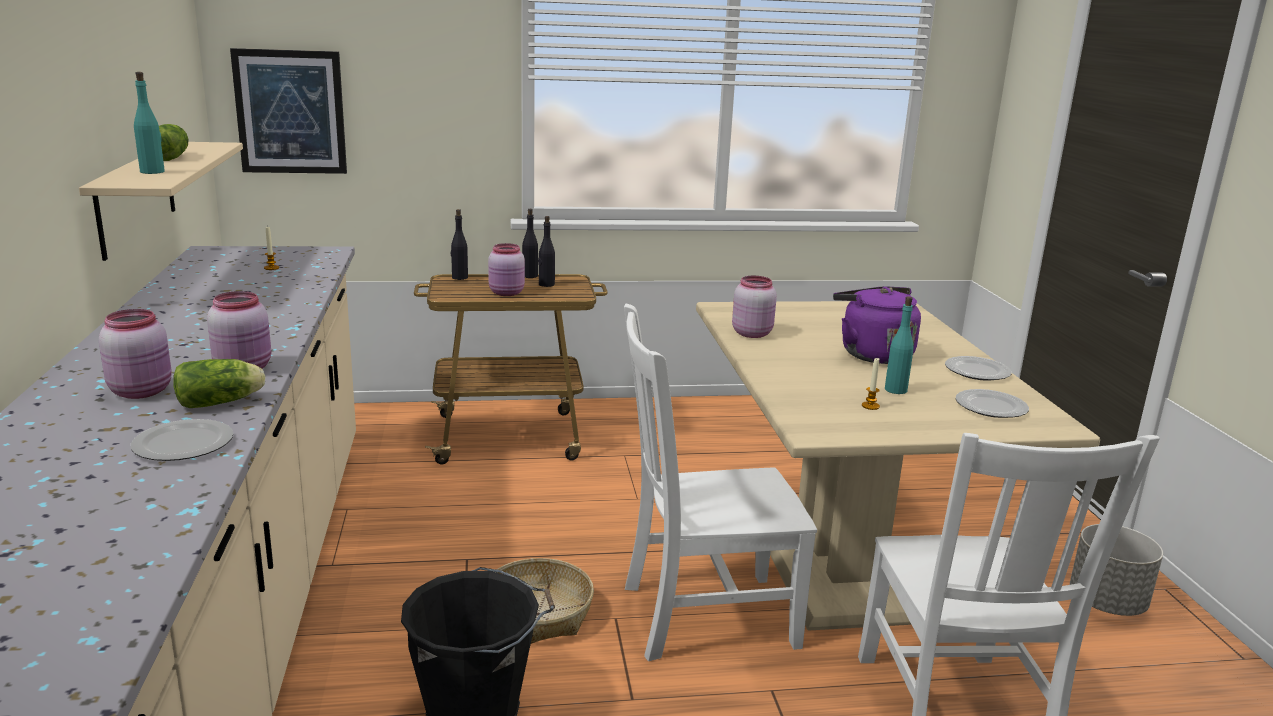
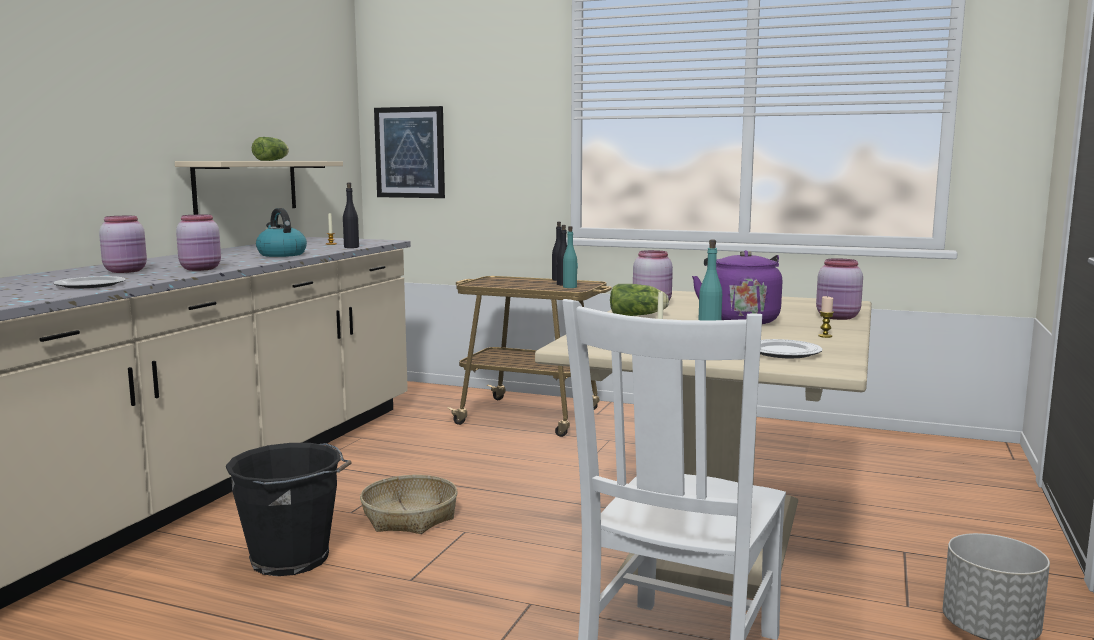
camera: 30 degrees right, 10 degrees down
(153, 172) = (237, 160): turquoise bottle -> turquoise bottle (570, 287)
(222, 402) = (153, 276): lettuce -> lettuce (639, 315)
(267, 308) = (281, 254): none -> kettle
(459, 277) = (503, 277): black bottle -> black bottle (351, 247)
(507, 293) = (522, 286): pink jar -> pink jar (838, 317)
(702, 615) = (537, 545): white chair -> none
(976, 372) = (825, 336): plate -> candle

